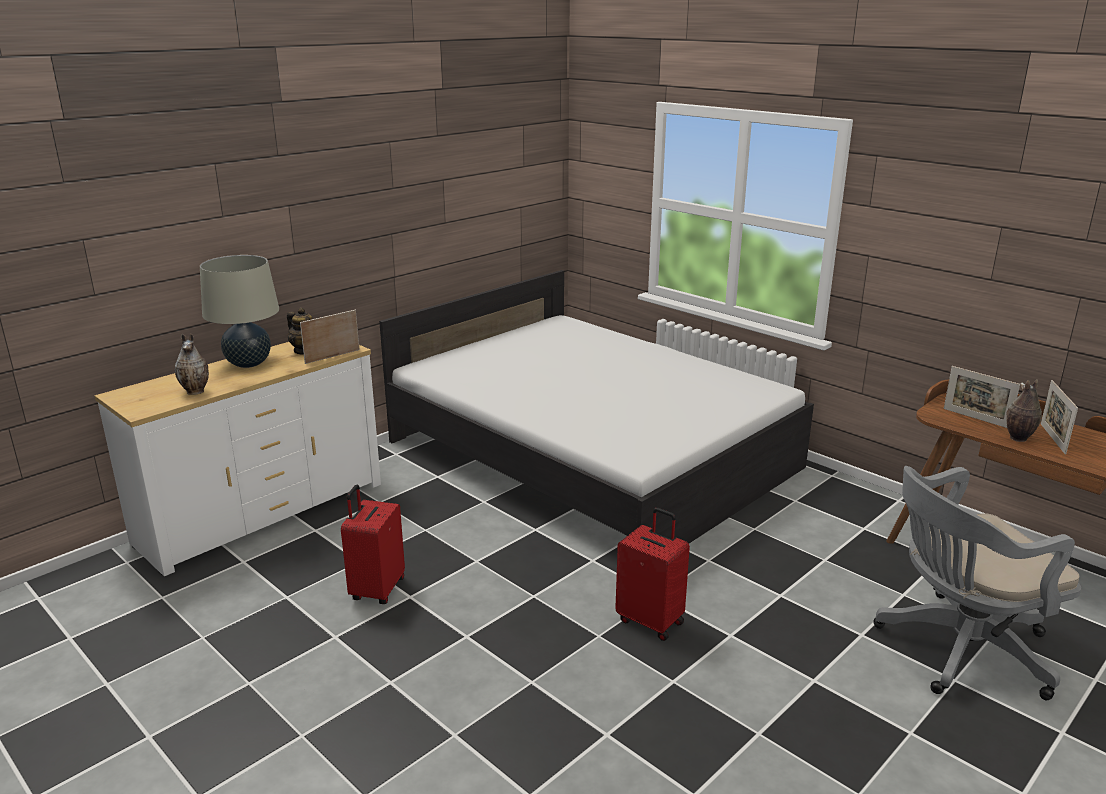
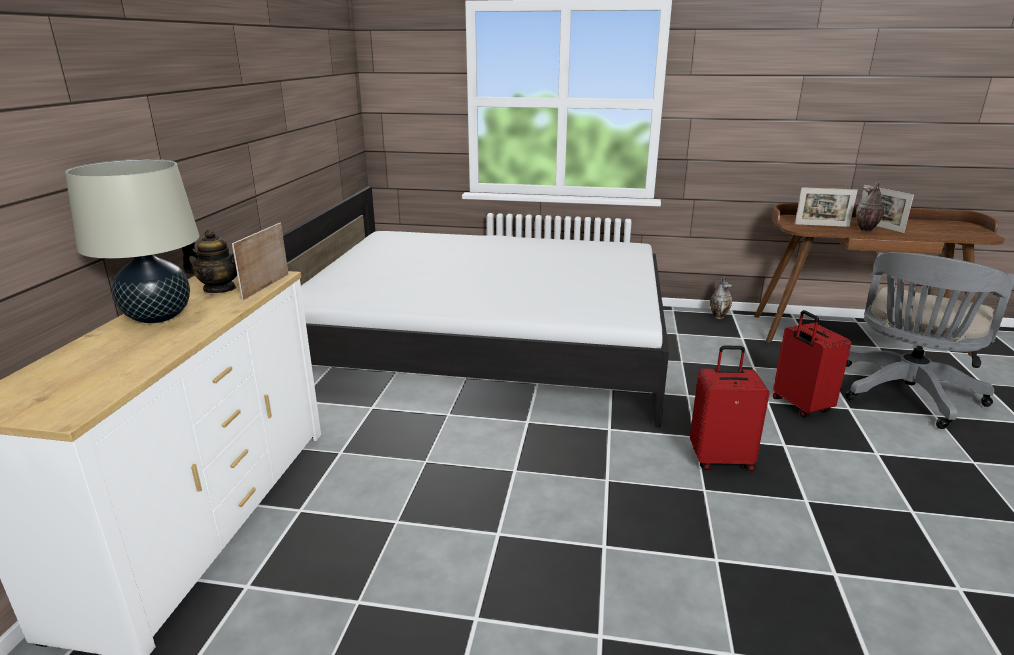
camera: 35 degrees left, 0 degrees up
(196, 391) = (129, 364): vase -> vase (718, 316)
(376, 589) = (454, 543): red suitcase -> red suitcase (800, 406)

